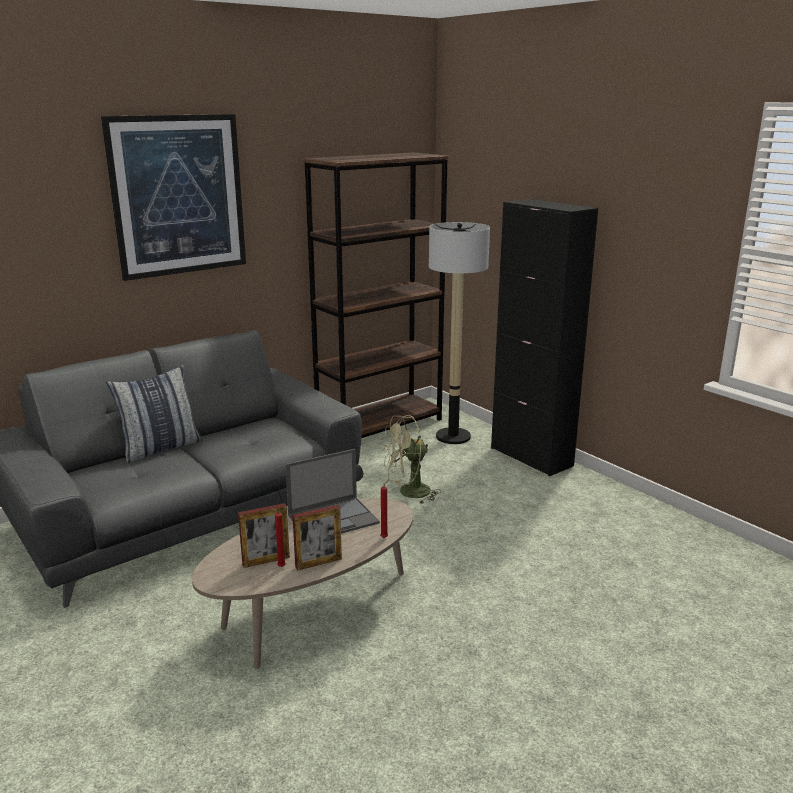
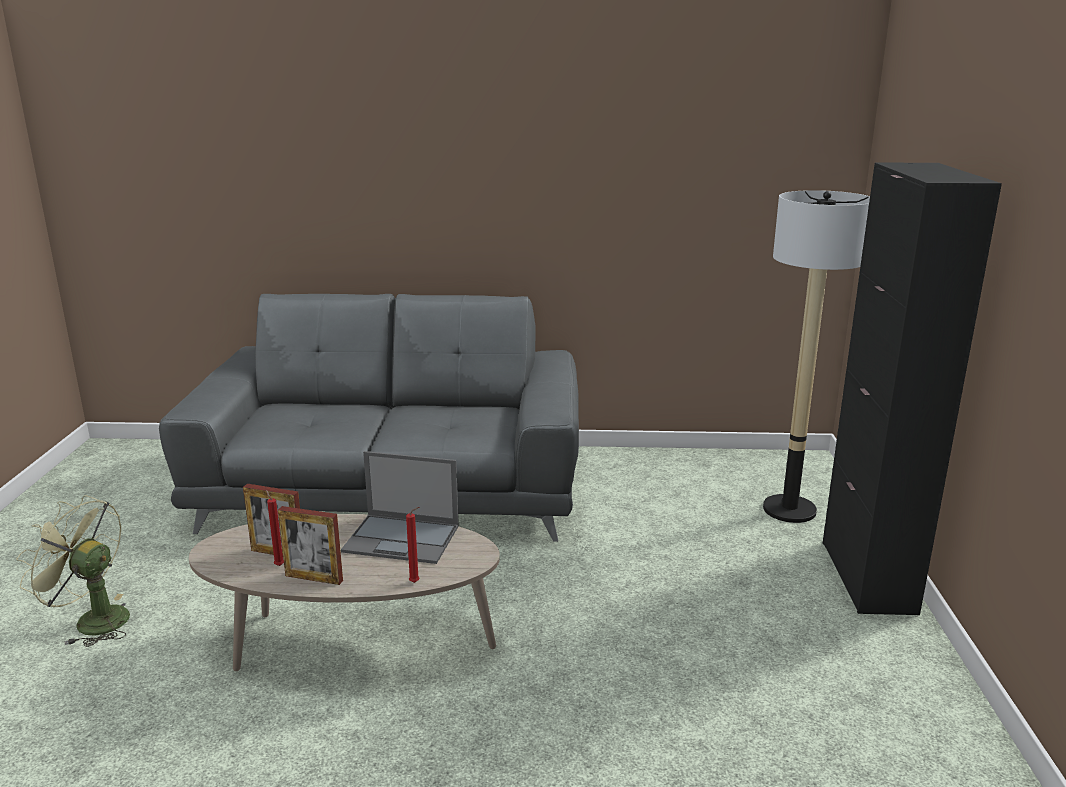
camera: 40 degrees right, 0 degrees up
(160, 448) = (363, 405): pillow -> none
(178, 196) = (467, 122): picture -> none
(380, 426) = (711, 466): brown bookcase -> none
(408, 493) = (634, 557): green fan -> green fan (92, 620)

